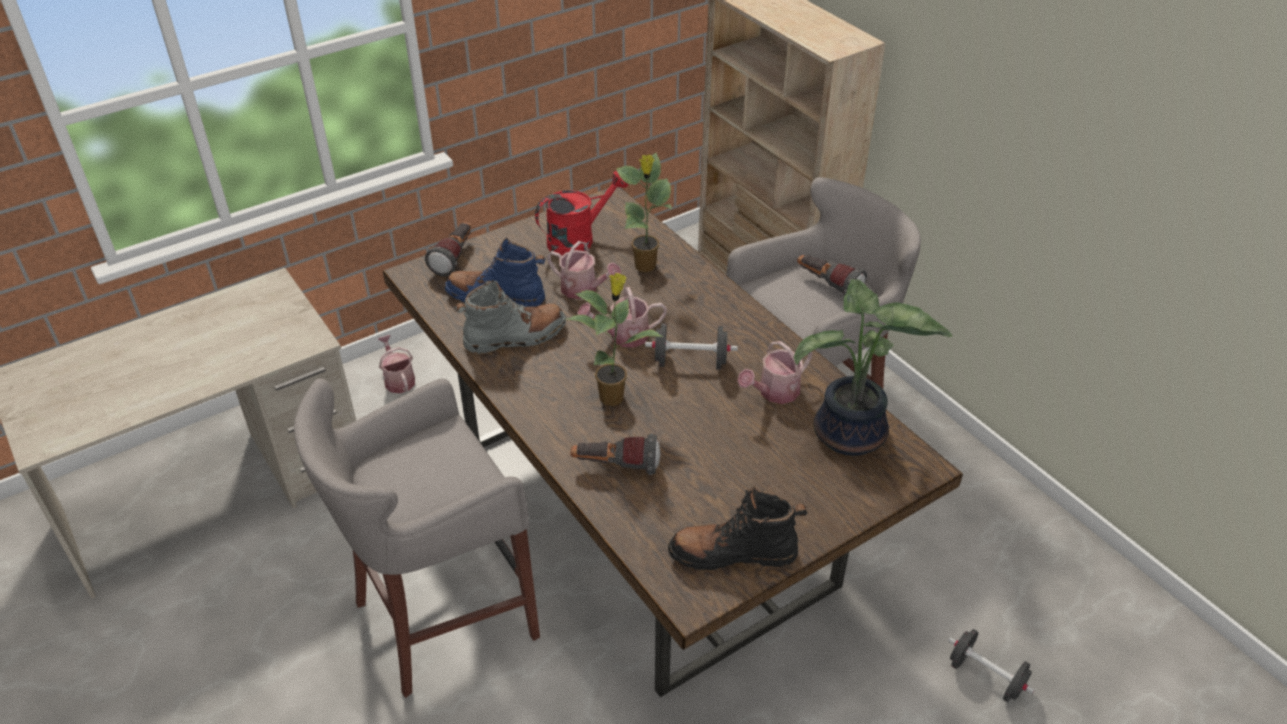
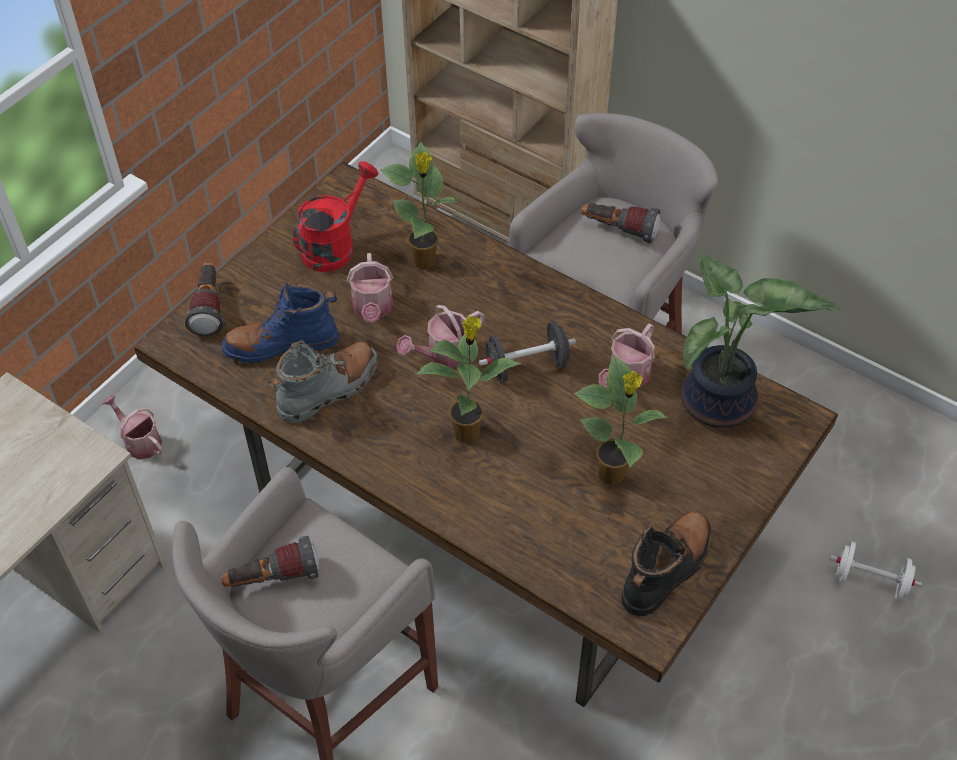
camera: 20 degrees left, 10 degrees up
(583, 289) = (373, 309): watering can -> watering can turned 75 degrees clockwise
(615, 466) = (509, 511): flashlight -> flashlight (273, 579)
(723, 464) = (613, 475): none -> potted plant
(733, 553) = (666, 569): black boot -> black boot turned 150 degrees clockwise
(985, 677) = (870, 581): black dumbbell -> white dumbbell

